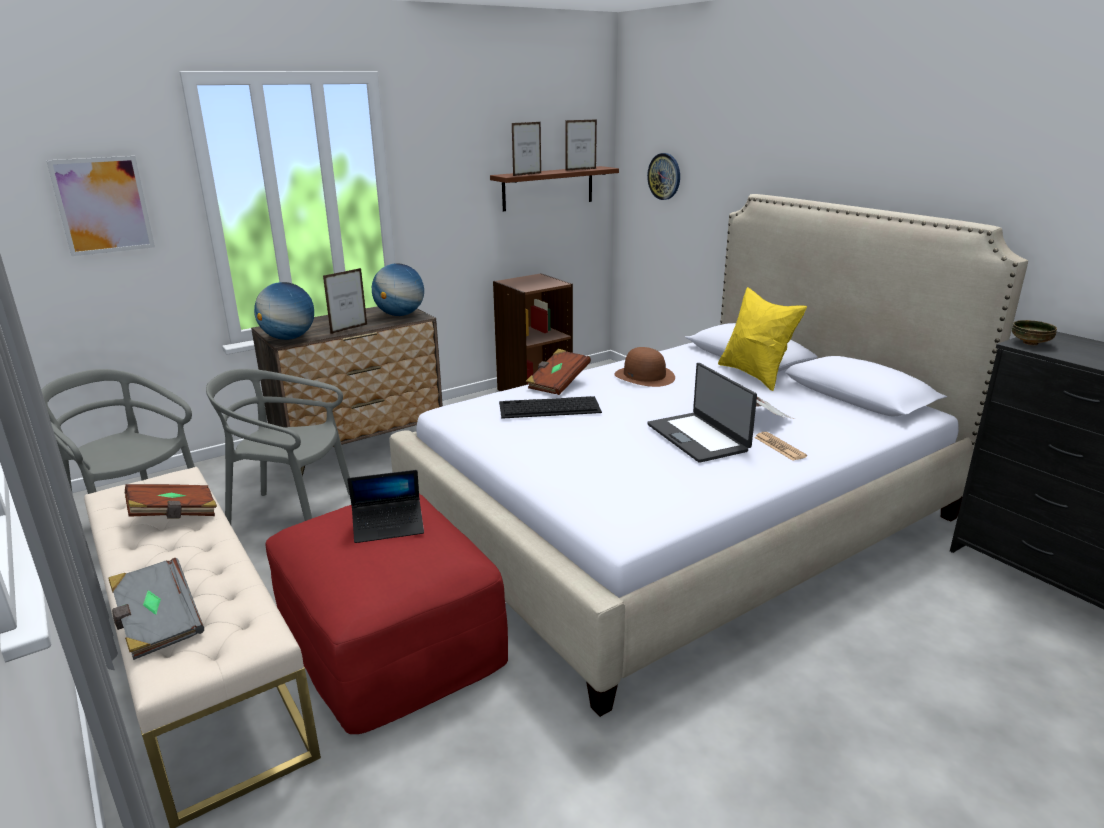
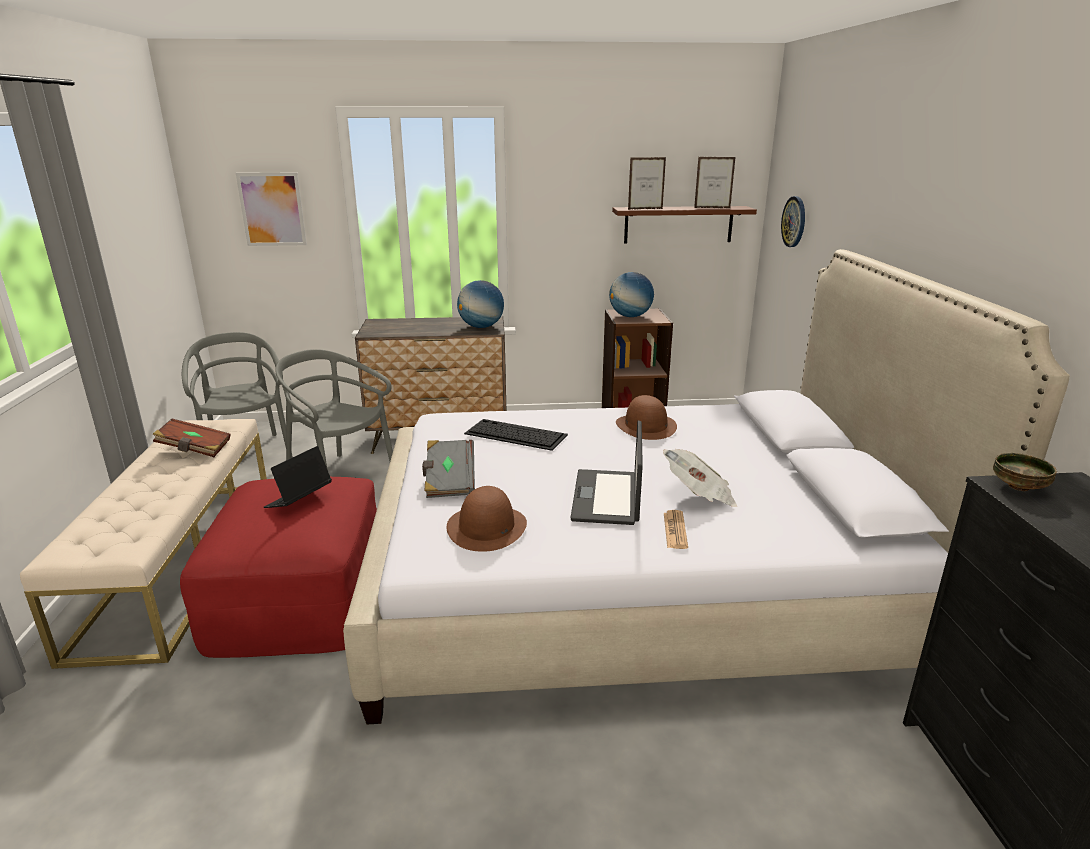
camera: 30 degrees right, 0 degrees up
(158, 624) = (93, 521): grey book -> grey book (449, 481)
(288, 338) = (375, 331): globe -> globe (630, 316)
(349, 329) = (426, 332): picture frame -> none
(388, 527) = (299, 500): laptop -> laptop turned 105 degrees clockwise
(557, 384) = (557, 415): brown book -> none
(640, 487) = (487, 527): none -> brown hat
(755, 375) = (764, 451): yellow pillow -> none

